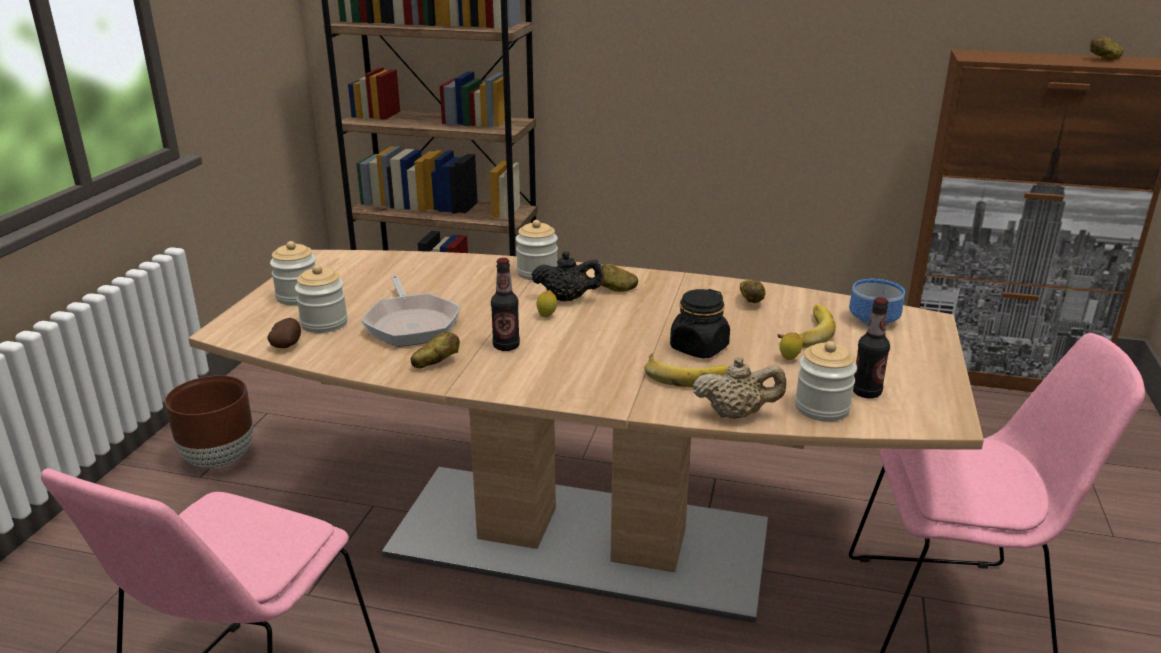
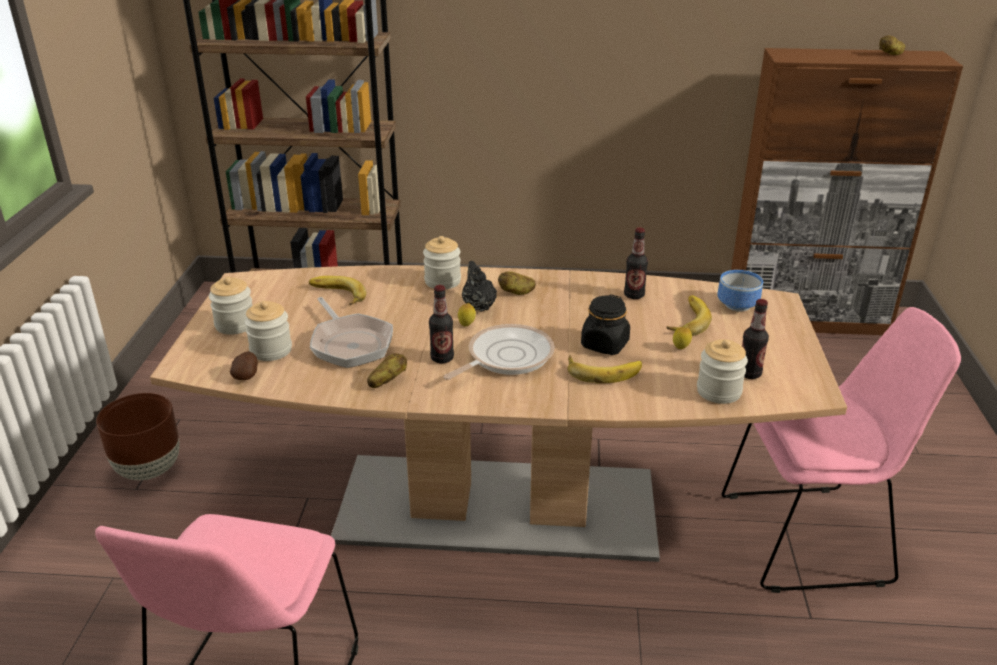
camera: 10 degrees left, 5 degrees up
(416, 278) = (336, 295): none -> banana
(567, 299) = (478, 306): black teapot -> black teapot turned 105 degrees counterclockwise
(579, 351) = (506, 357): none -> frying pan
(736, 414) = (653, 404): beige teapot -> none
(751, 302) = (634, 295): potato -> bottle

